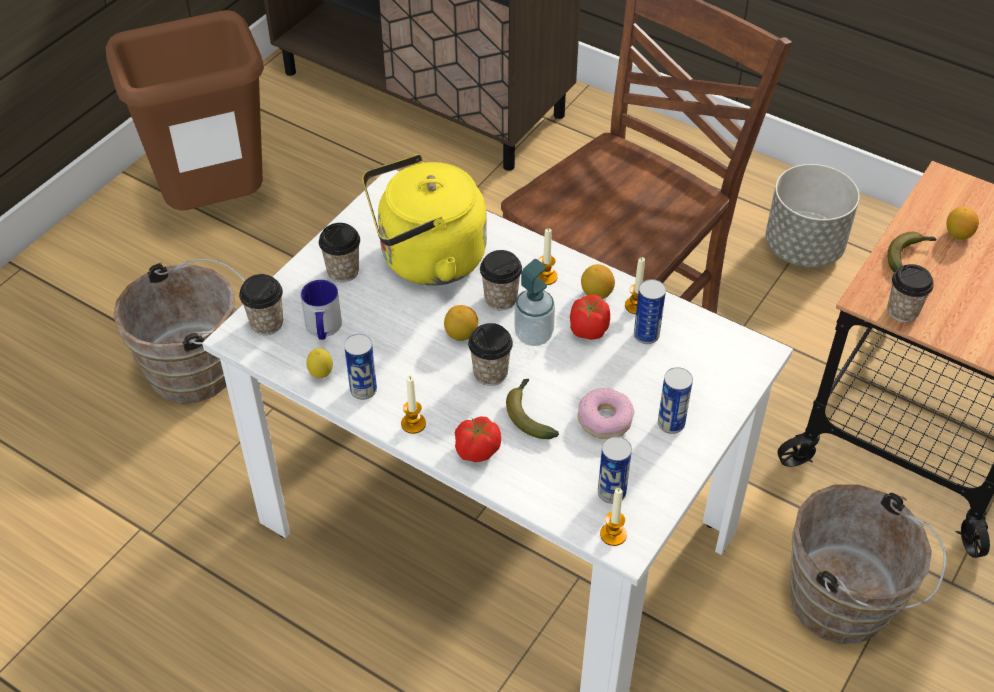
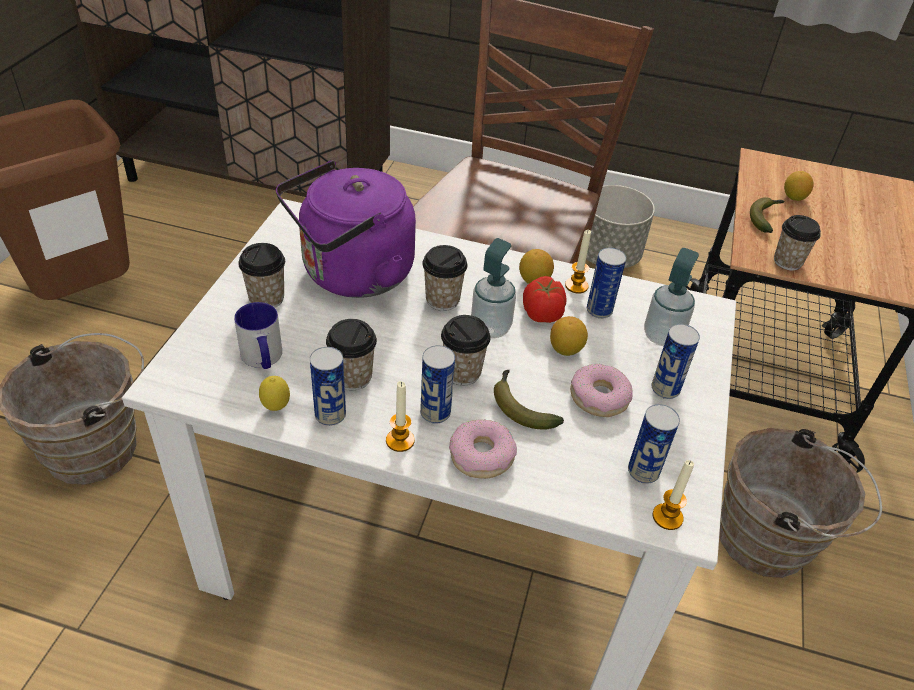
camera: 20 degrees left, 5 degrees down
(266, 323) = (195, 364): cup -> cup (352, 377)
(426, 260) = (352, 275): yellow kettle -> purple kettle
(452, 405) = (435, 413): none -> can
(461, 335) = (416, 340): lemon -> lemon (565, 349)
(477, 450) = (481, 456): tomato -> donut
(546, 277) = (478, 273): candle -> none
(695, 372) = (662, 336): none -> soap dispenser

